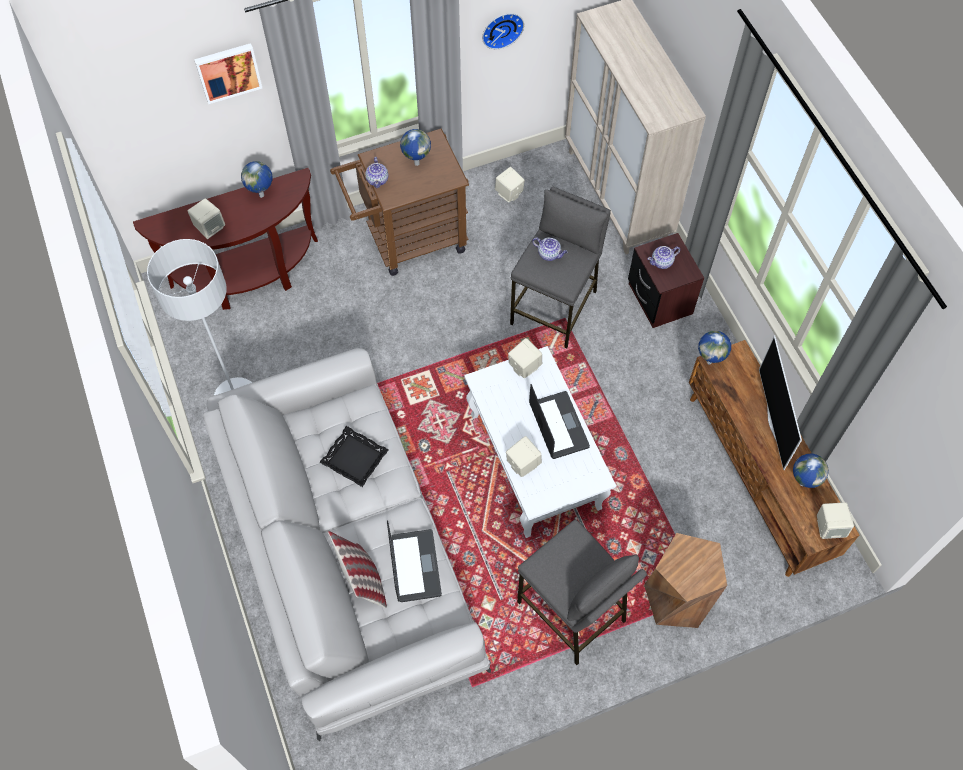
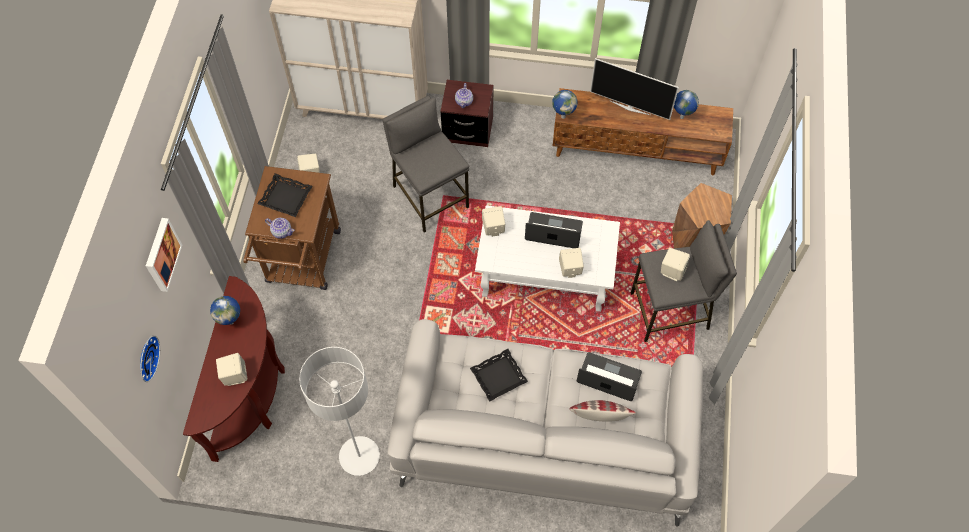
camera: 60 degrees left, 0 degrees up
(416, 163) = (285, 198): globe -> black tray
(501, 28) = (242, 63): wall clock -> wall clock (146, 358)
(549, 254) = (422, 158): teapot -> none
(829, 527) = (719, 120): beige speaker -> beige speaker (672, 271)

